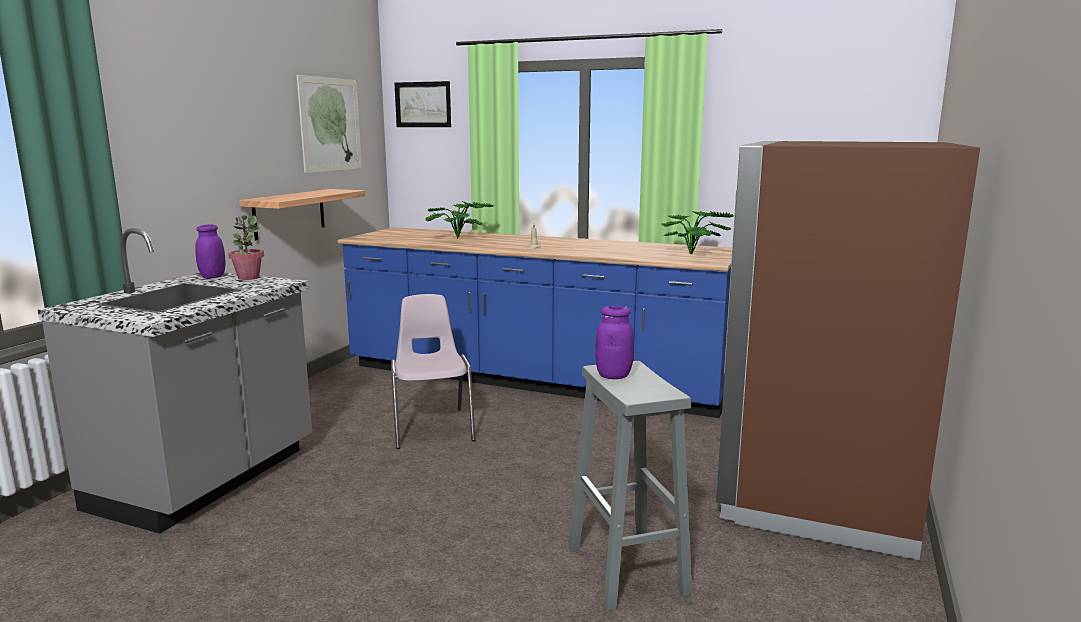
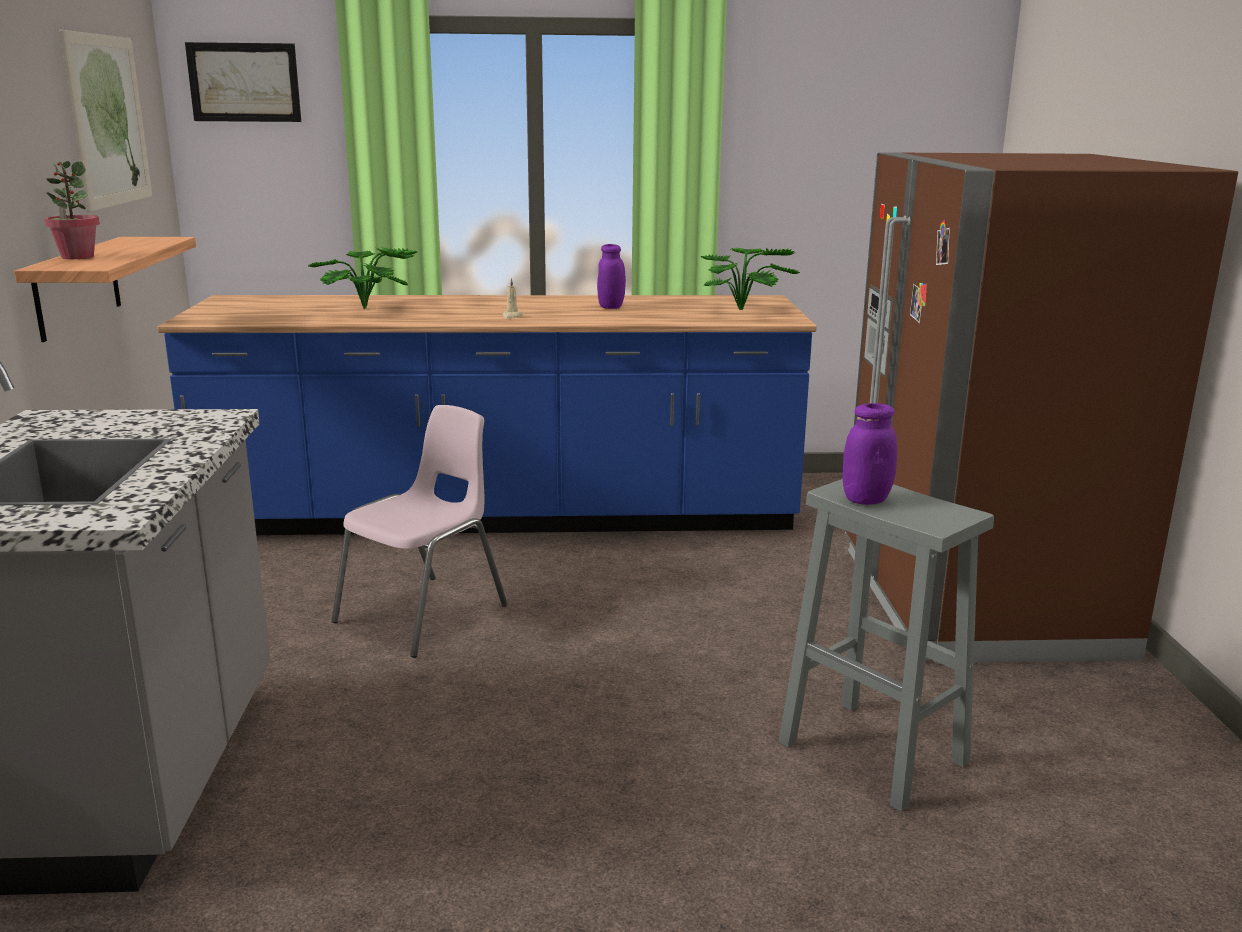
camera: 25 degrees left, 5 degrees up
(213, 277) = (64, 421): purple jar -> purple jar (611, 307)
(248, 277) = (138, 415): potted plant -> potted plant (77, 257)
(432, 427) = (425, 614): pink chair -> pink chair turned 75 degrees clockwise

